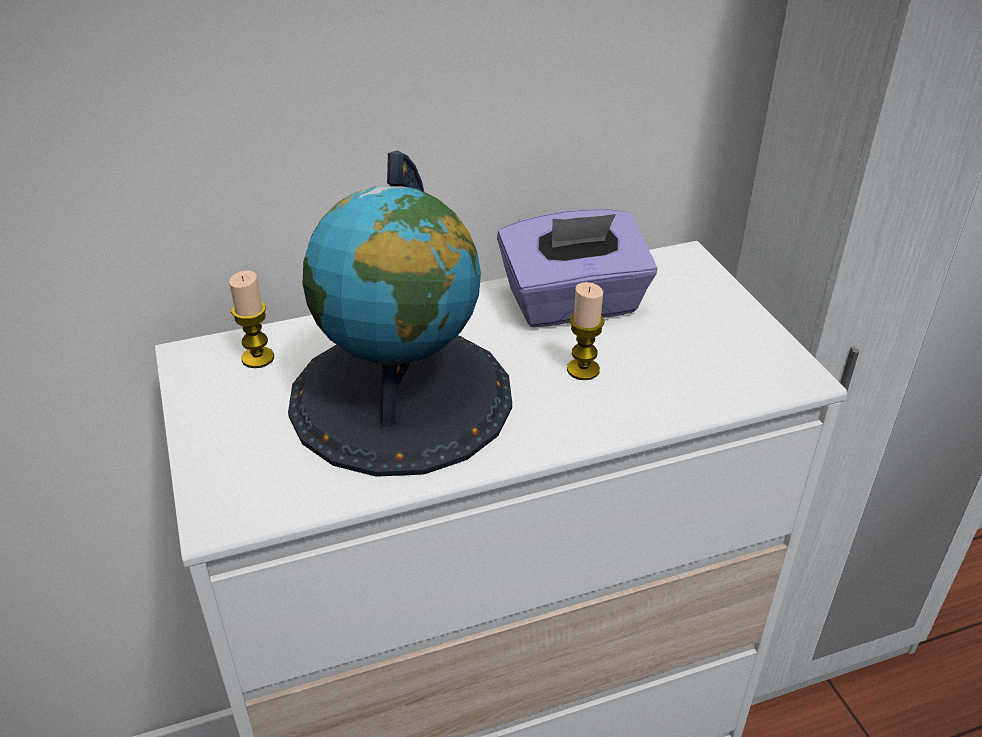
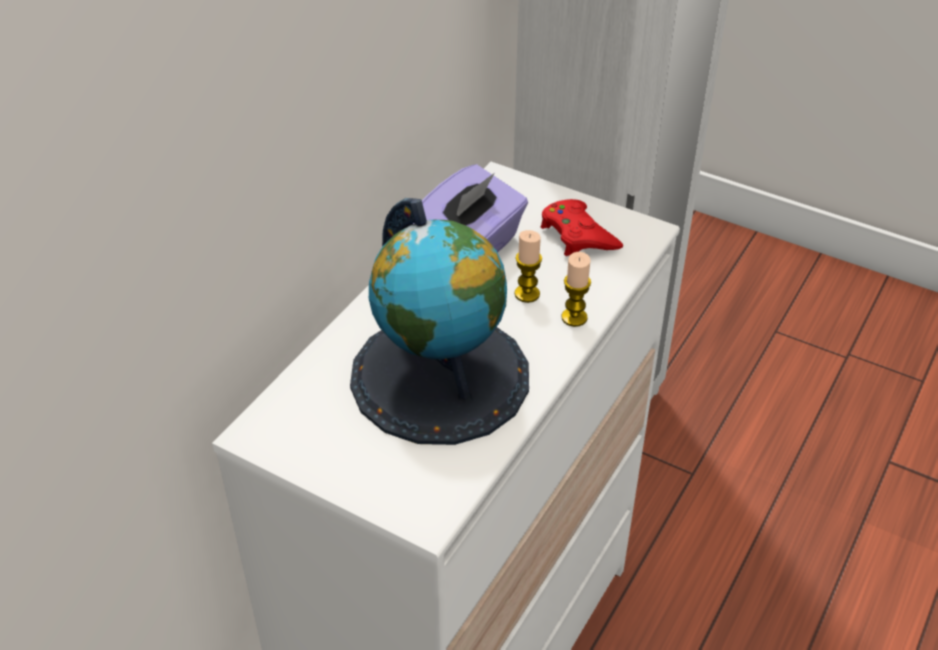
camera: 40 degrees left, 5 degrees up
(258, 358) = (306, 407): candle -> candle (574, 317)
(708, 343) = (577, 235): none -> red game controller

